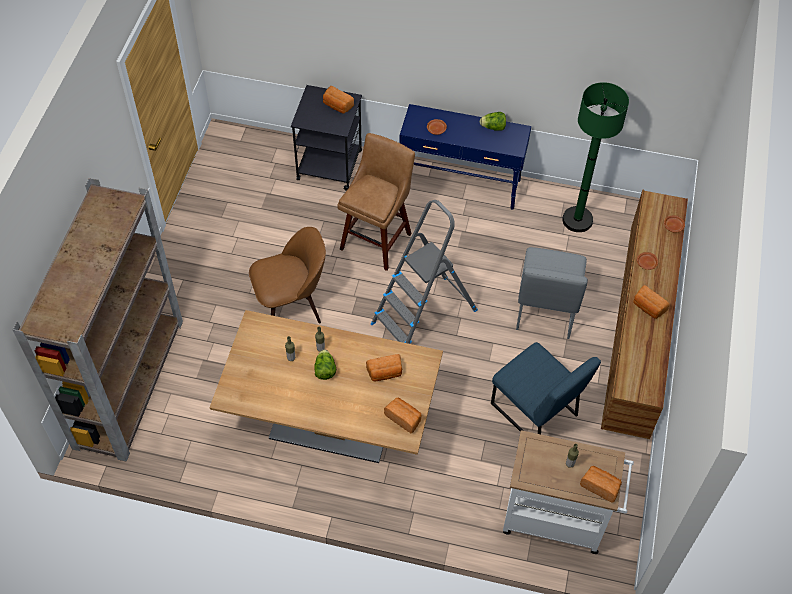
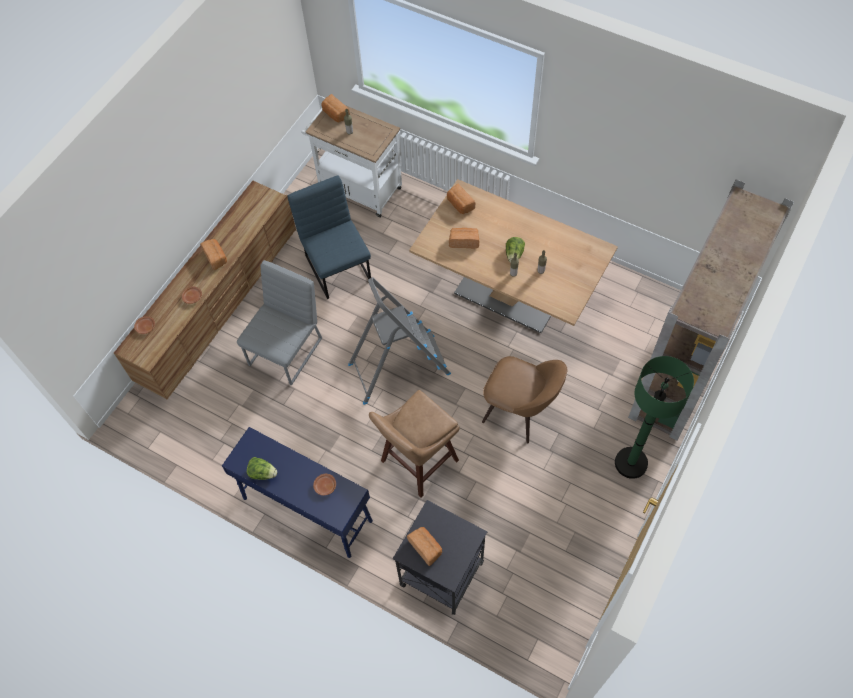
camera: 160 degrees left, 5 degrees up
(291, 305) = (520, 410): brown chair -> brown chair turned 150 degrees counterclockwise
(577, 220) = (210, 435): green floor lamp -> green floor lamp (631, 463)

